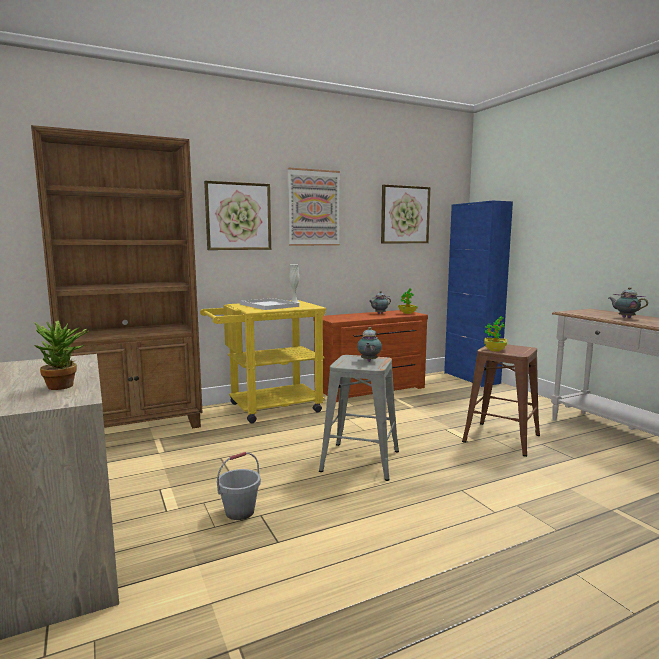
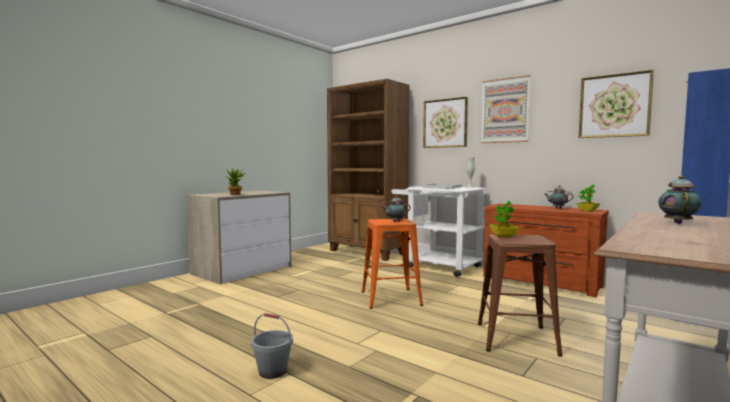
camera: 65 degrees right, 5 degrees down
(240, 512) = (298, 285): grey bucket -> grey bucket (272, 371)
(267, 409) = (437, 266): yellow cart -> white cart
(359, 460) = (390, 298): grey stool -> orange stool

